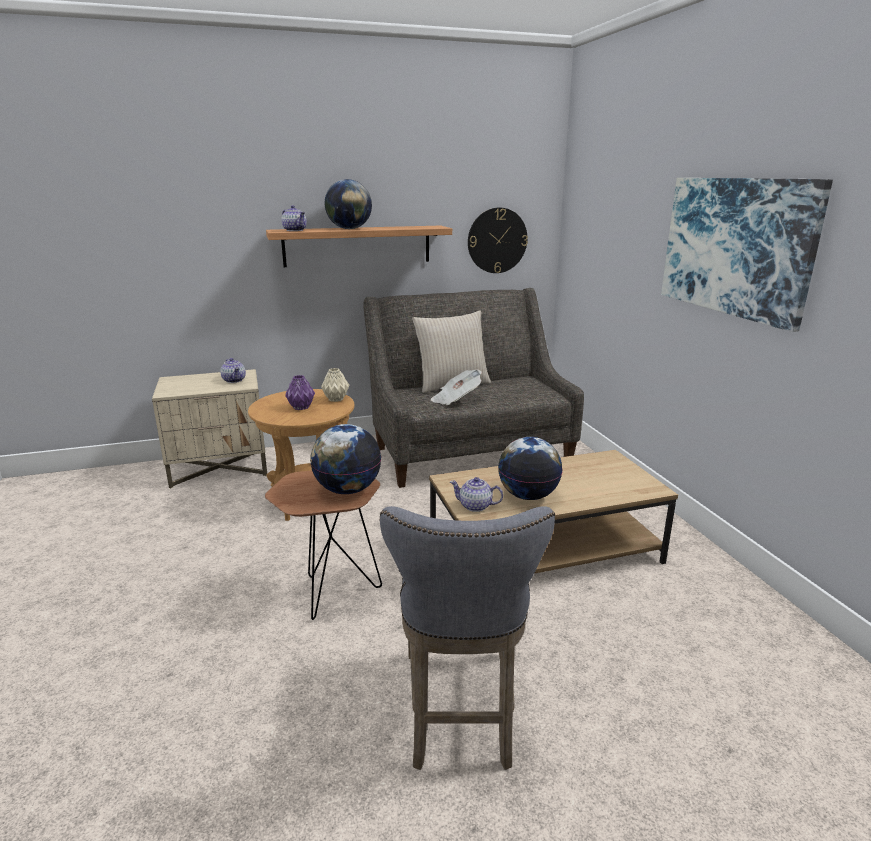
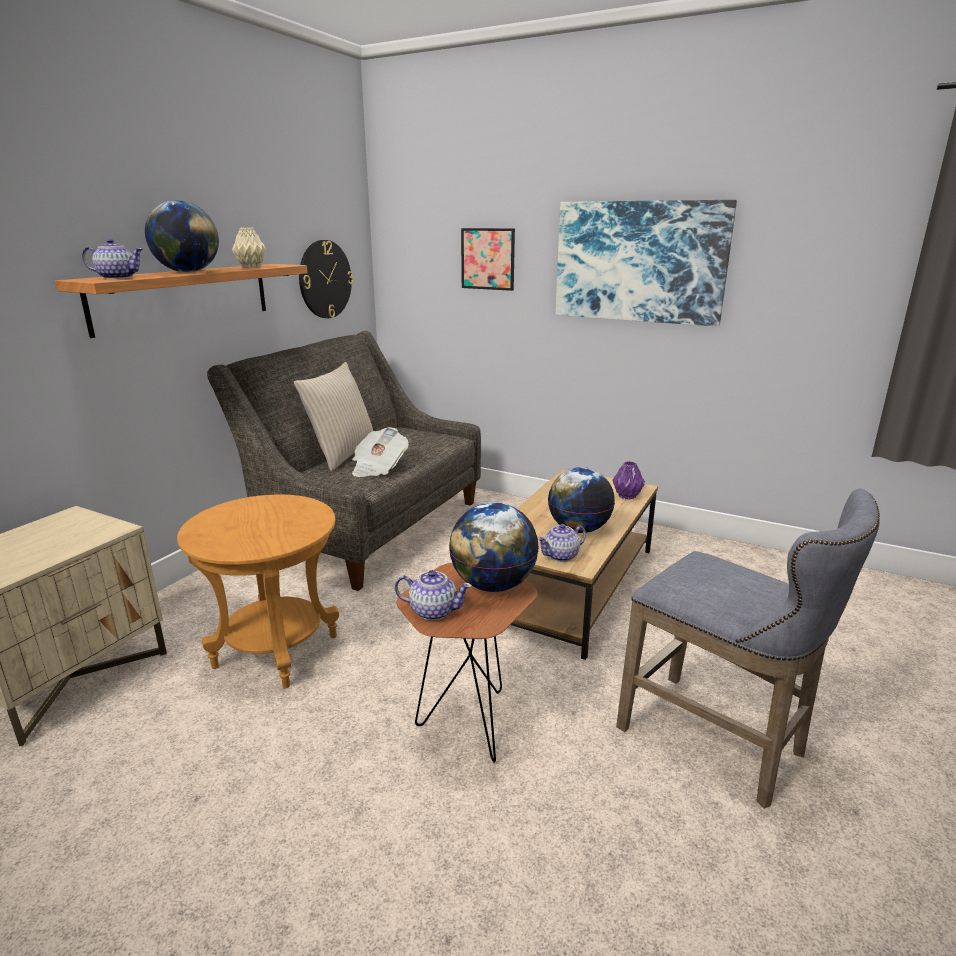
camera: 45 degrees left, 0 degrees up
(234, 380) = (75, 528): teapot -> teapot (433, 611)
(301, 407) = (265, 526): purple vase -> purple vase (627, 496)
(336, 399) = (288, 503): beige vase -> beige vase (251, 267)
(626, 232) = (488, 259): none -> picture

